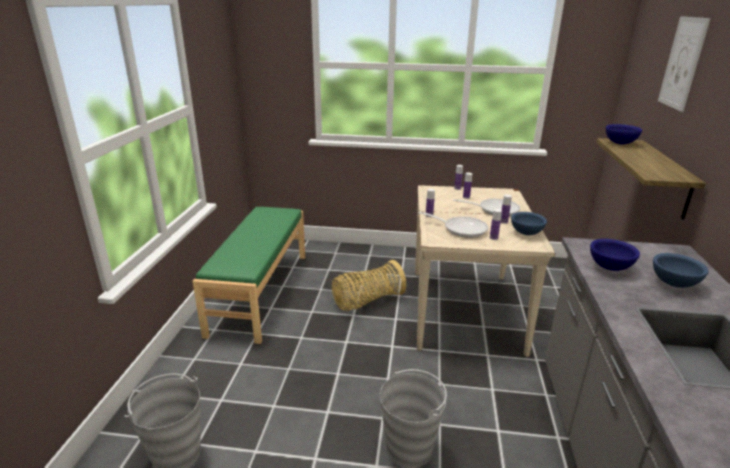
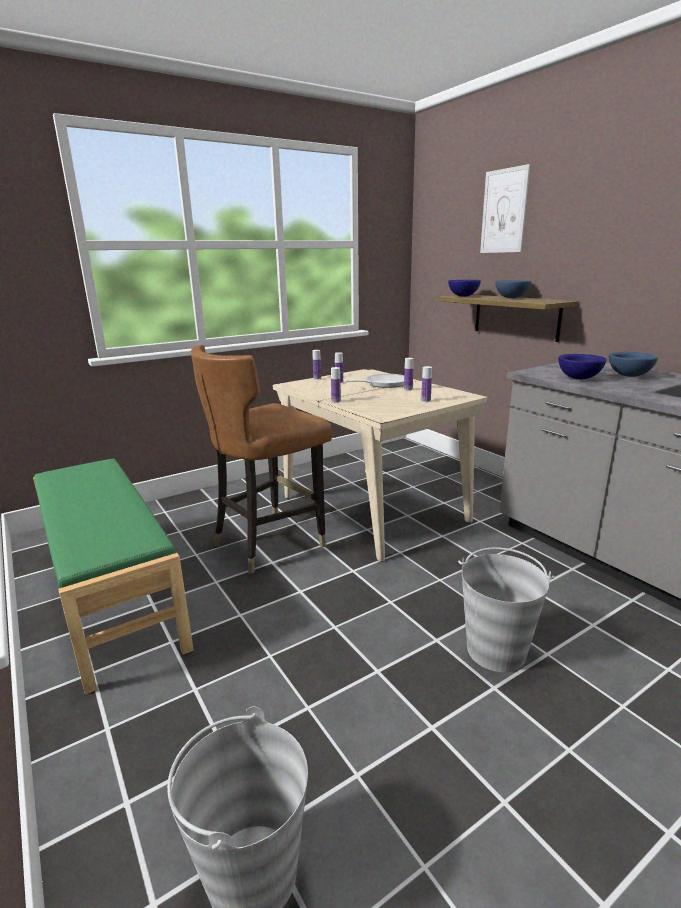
camera: 40 degrees left, 5 degrees down
(367, 301) = (269, 542): basket -> brown chair
(461, 229) = (386, 402): frying pan -> none
(526, 233) = (441, 391): blue bowl -> blue bowl (511, 298)

